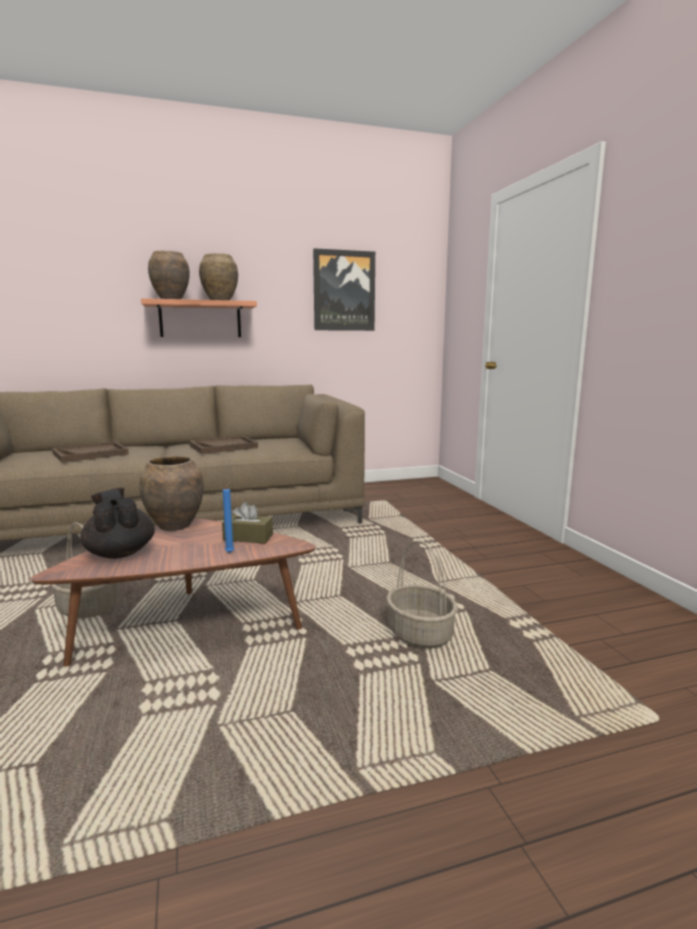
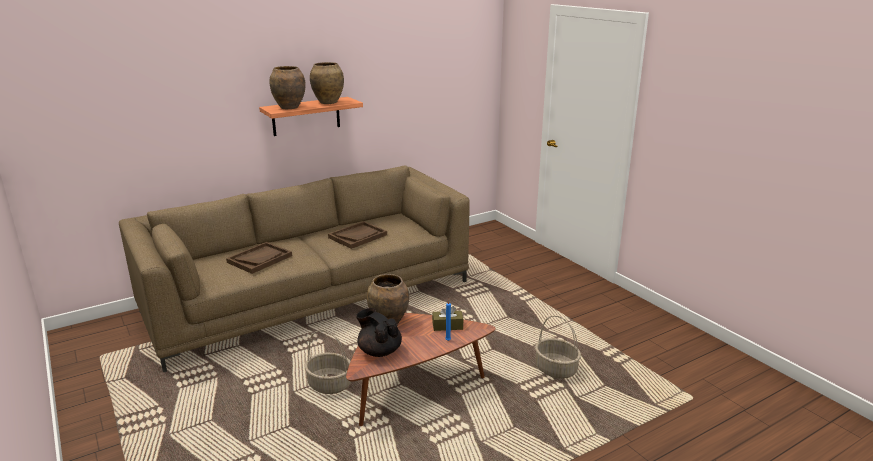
camera: 15 degrees left, 10 degrees up
(344, 291) = (421, 75): picture -> none

